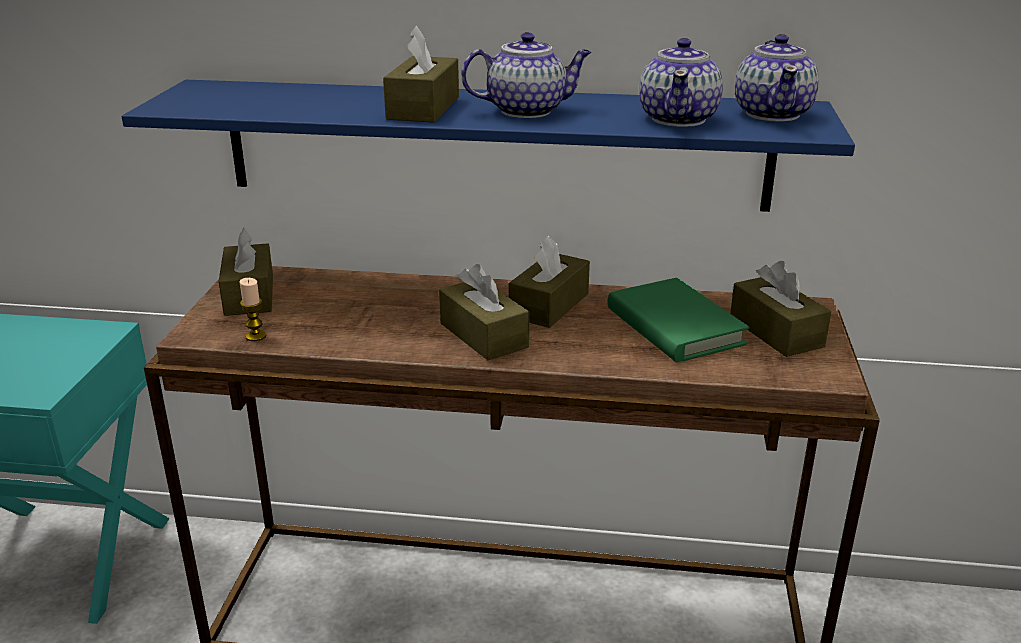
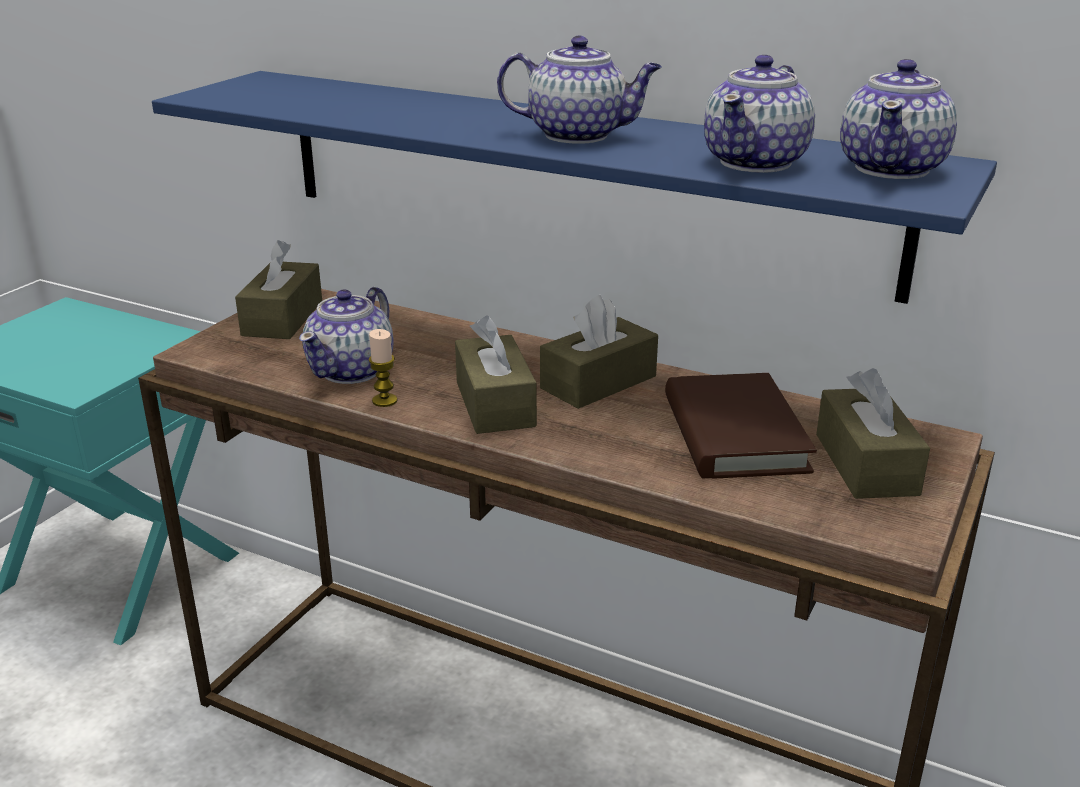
camera: 20 degrees right, 0 degrees up
(256, 336) = (254, 363): candle -> candle (384, 401)
(346, 328) = (352, 370): none -> teapot
(423, 108) = (463, 121): brown tissue box -> none
(674, 326) = (734, 434): green book -> brown book

